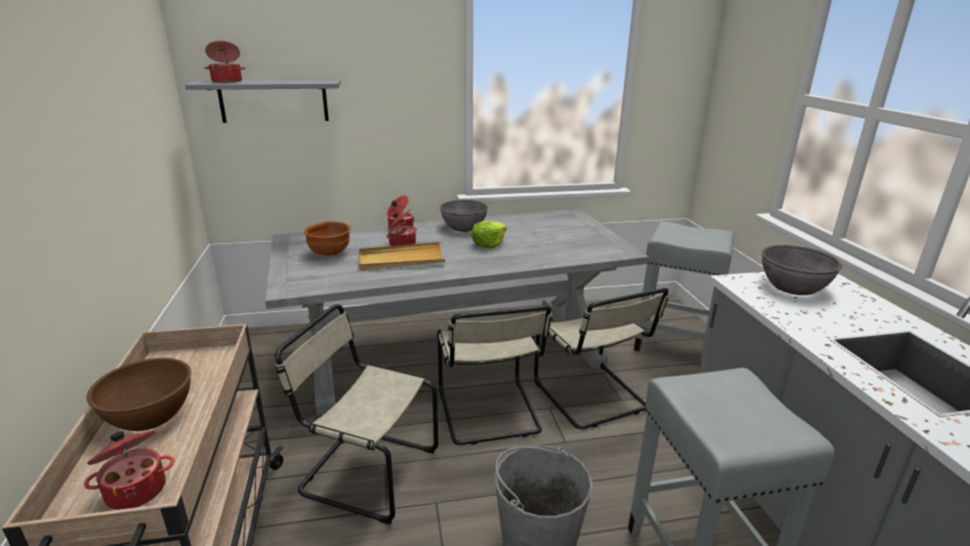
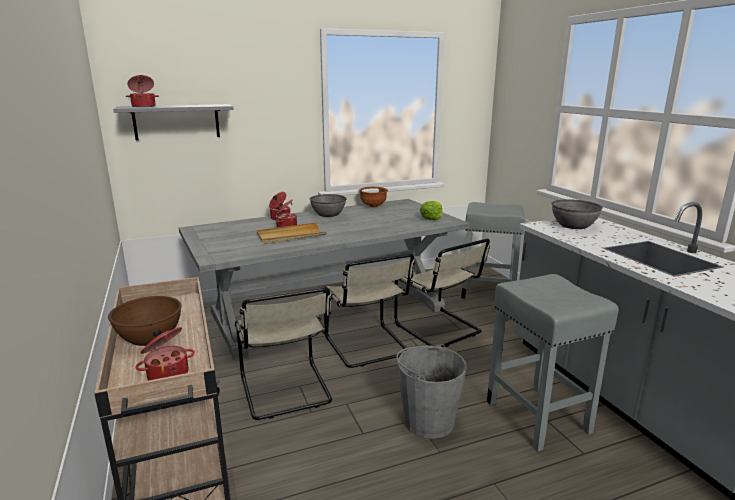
camera: 10 degrees left, 5 degrees down
(329, 254) = (233, 236): brown bowl -> brown bowl (373, 206)
(365, 471) = (286, 391): beige chair -> beige chair turned 120 degrees counterclockwise
(488, 244) = (352, 223): lettuce -> lettuce (431, 218)

